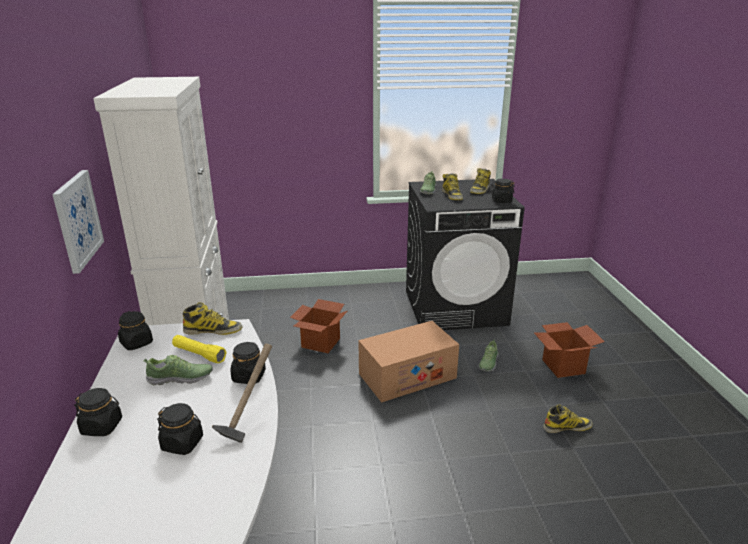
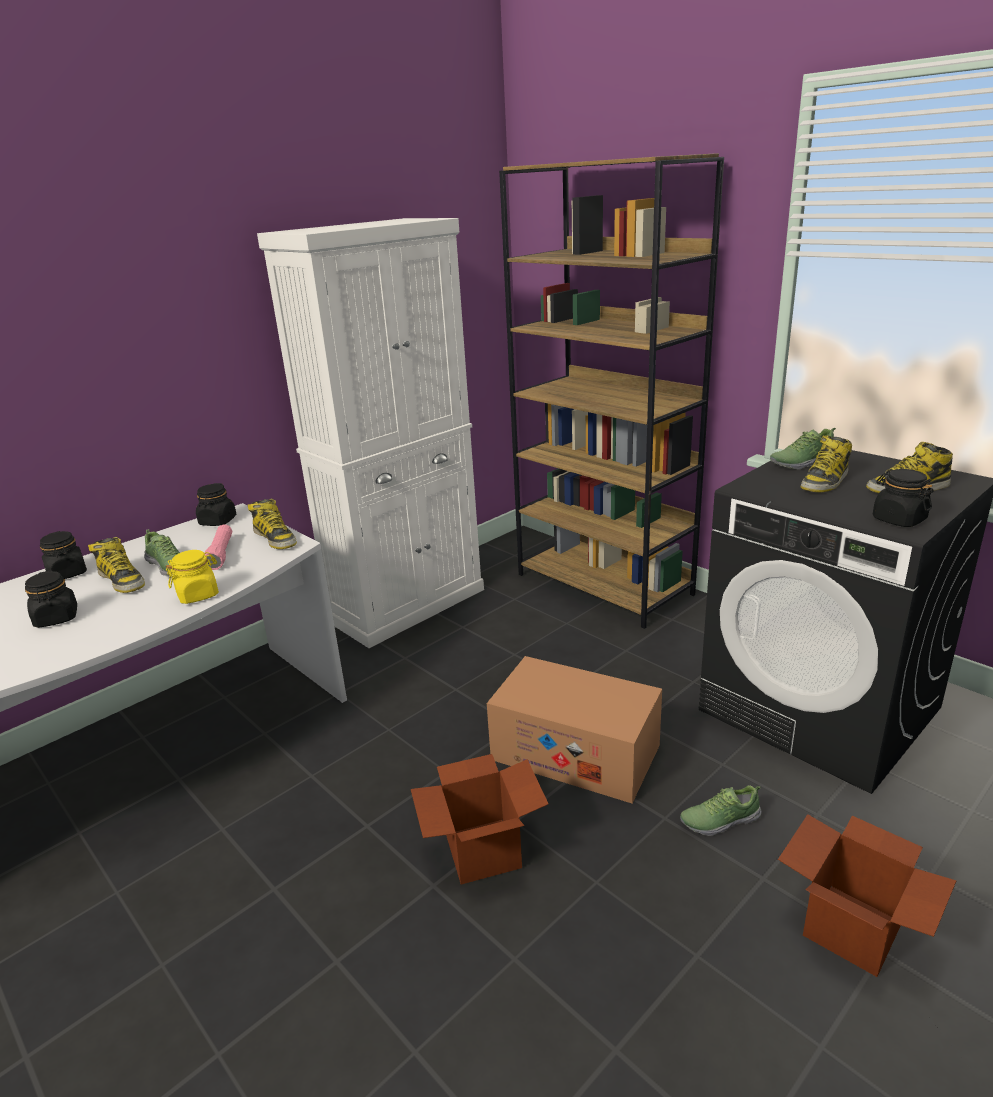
camera: 55 degrees right, 0 degrees up
(77, 220) = (182, 365): picture -> none
(199, 354) = (221, 554): yellow flashlight -> pink flashlight
(248, 417) = (118, 629): hammer -> none
(249, 376) = (198, 595): black jar -> yellow jar
(293, 302) = (605, 584): none -> brown bookcase
(321, 343) = (552, 647): cardboard box -> cardboard box (483, 851)
(567, 427) = (666, 1015): boot -> boot (122, 580)

